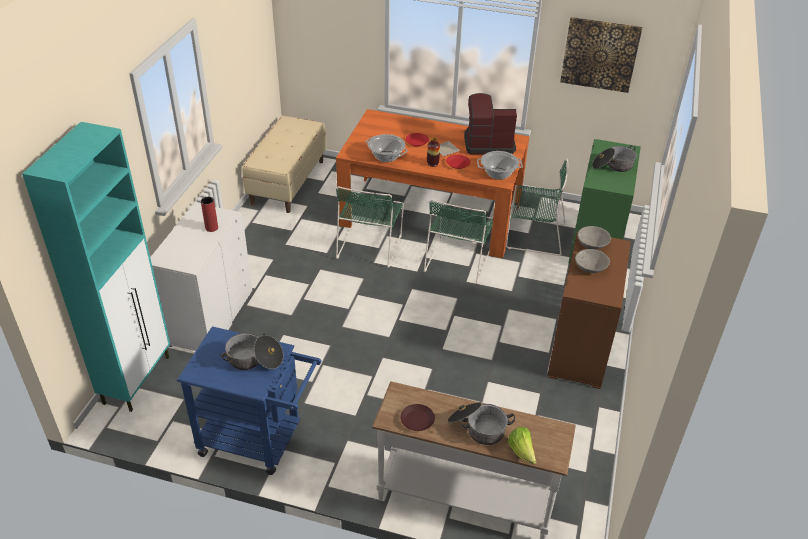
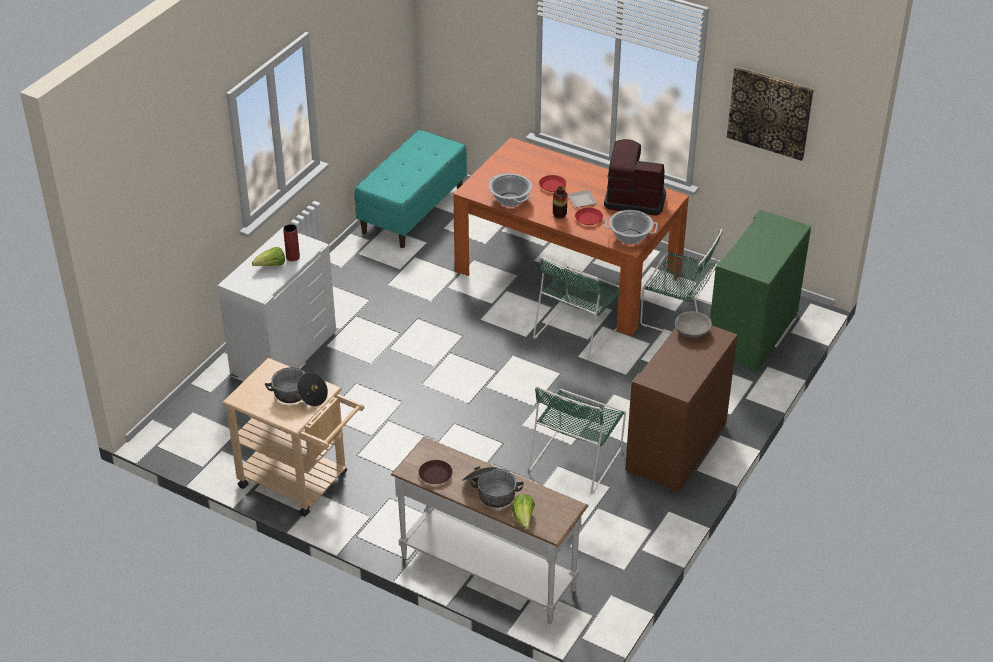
camera: 15 degrees right, 0 degrees up
(137, 379) = (196, 404): turquoise cabinet -> none
(193, 239) = (271, 266): none -> lettuce
(259, 440) = (301, 483): blue cart -> beige cart
(287, 182) = (412, 210): beige bench -> turquoise bench
(370, 245) = (483, 298): green chair -> green chair (577, 458)
(590, 267) = (677, 356): grey bowl -> none
(613, 166) = (764, 245): cooking pot -> none

